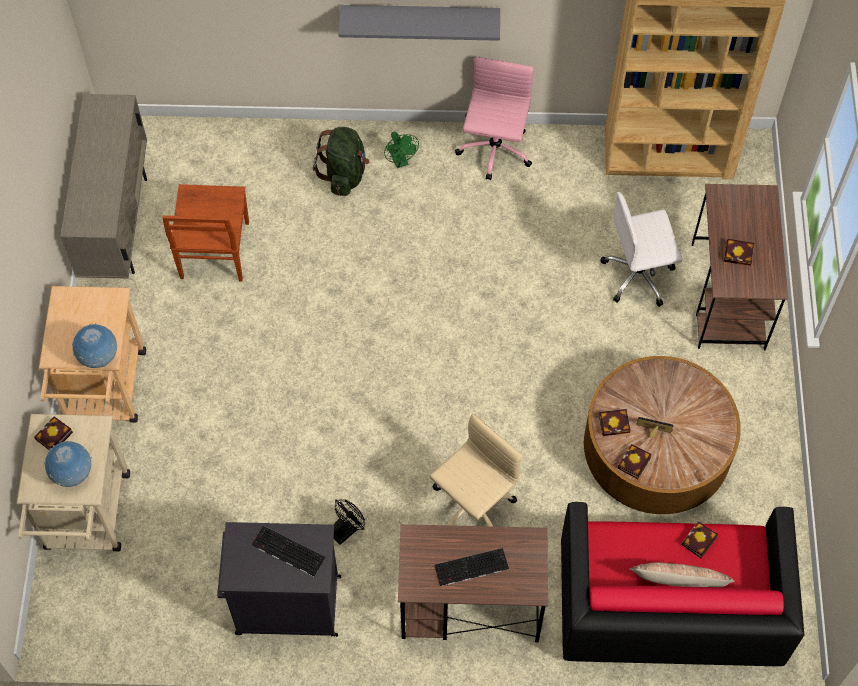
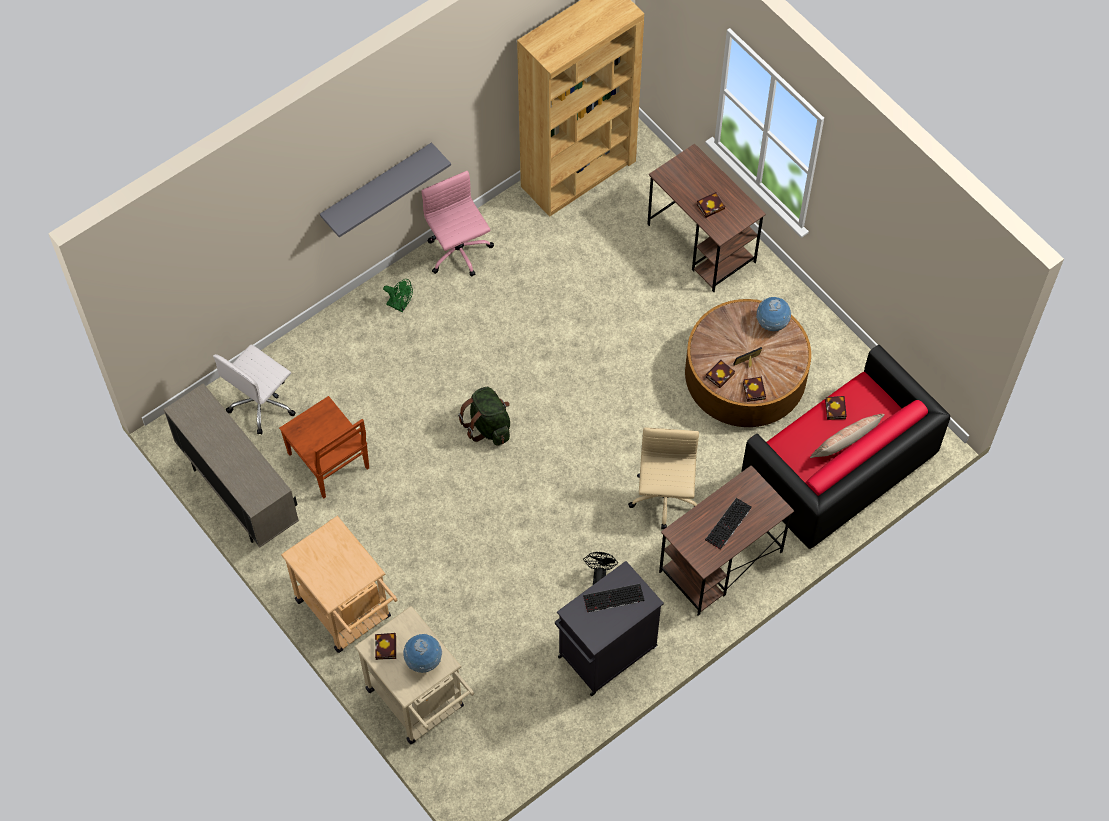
camera: 40 degrees left, 0 degrees up
(99, 357) = (364, 575): globe -> globe (772, 324)
(344, 174) = (369, 342): green backpack -> green backpack (488, 426)
(639, 275) = (633, 270): white office chair -> white office chair (262, 403)

